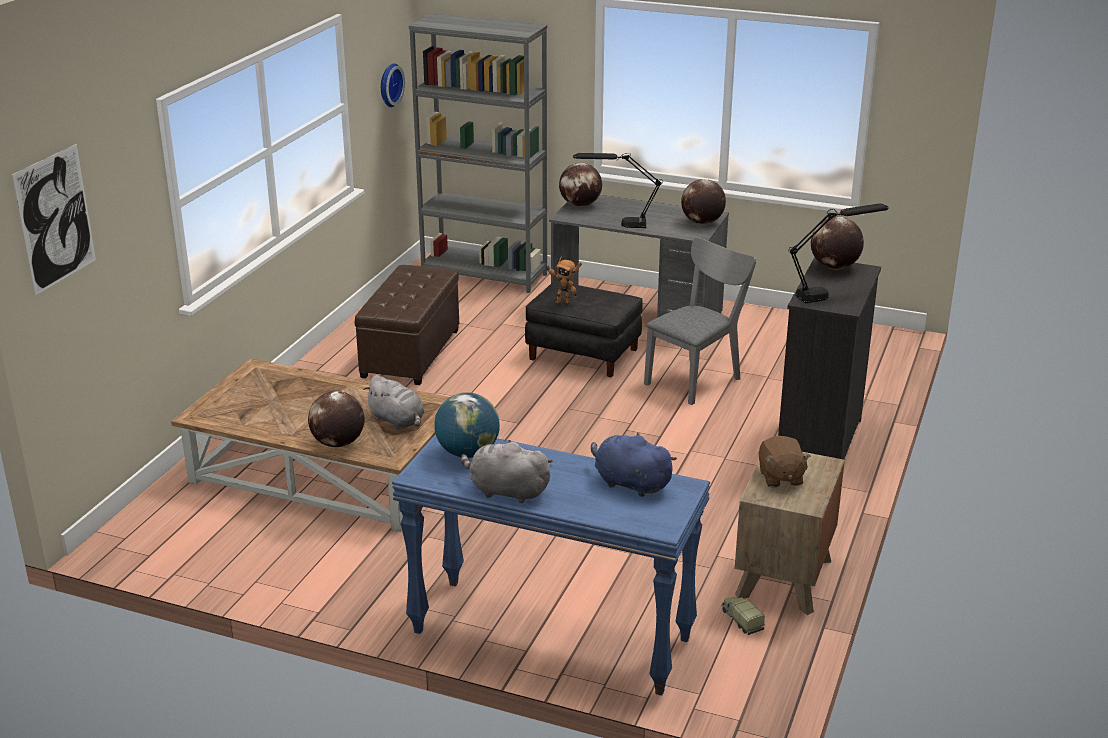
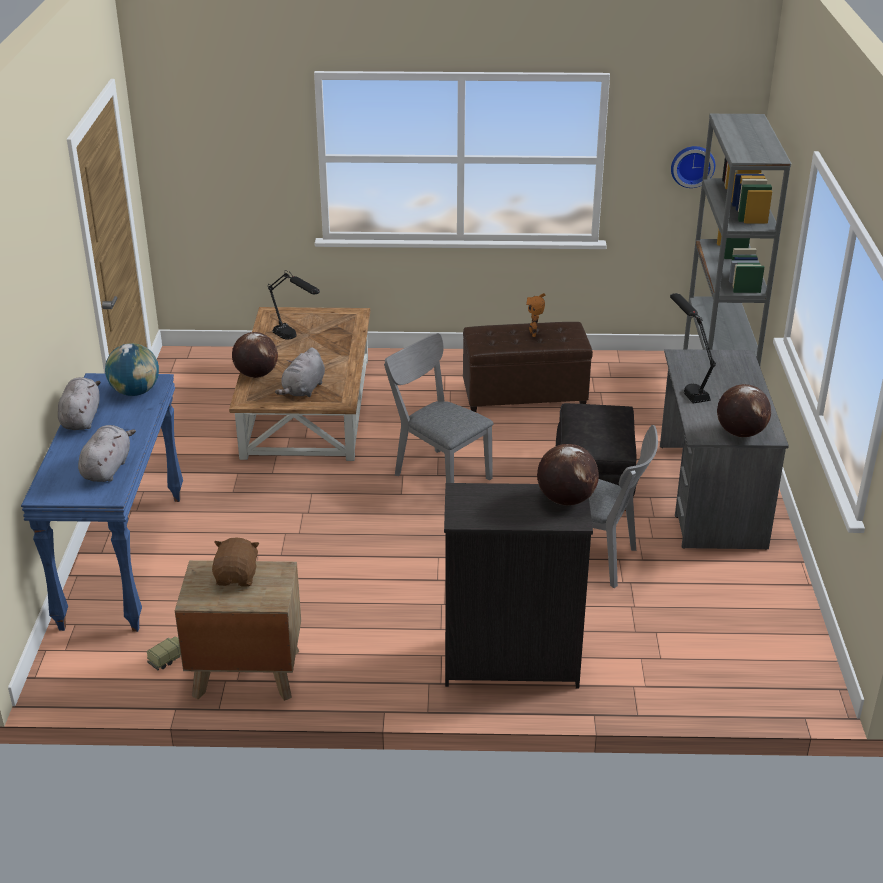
camera: 70 degrees right, 5 degrees up
(55, 219) = (182, 119): picture -> none
(515, 422) = (438, 473): none -> grey chair
(562, 302) = (577, 417): toy robot -> toy robot (534, 334)
(580, 205) = (717, 358): globe -> none
(629, 483) = (107, 468): blue plush toy -> grey plush toy
(780, 477) = (237, 577): brown plush toy -> brown plush toy turned 120 degrees clockwise
(831, 294) = (491, 505): black table lamp -> black table lamp (295, 340)

